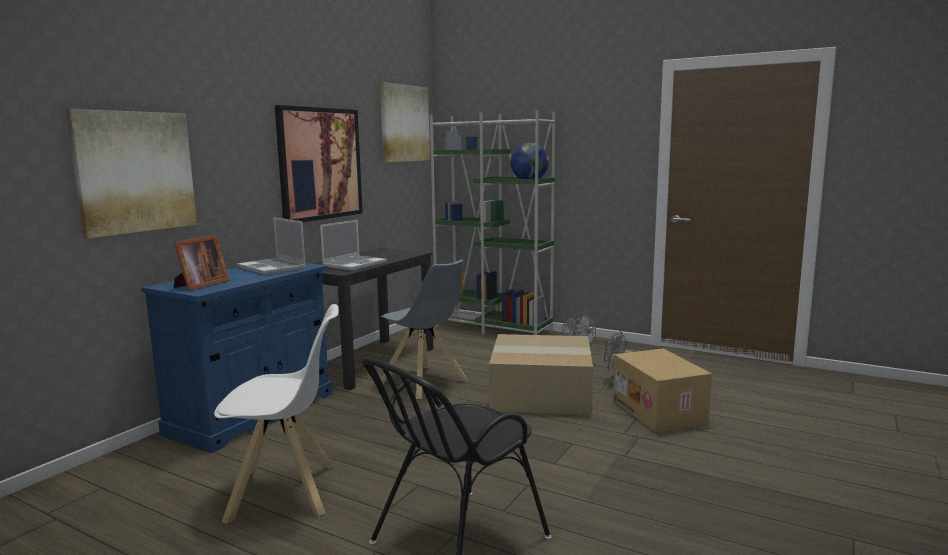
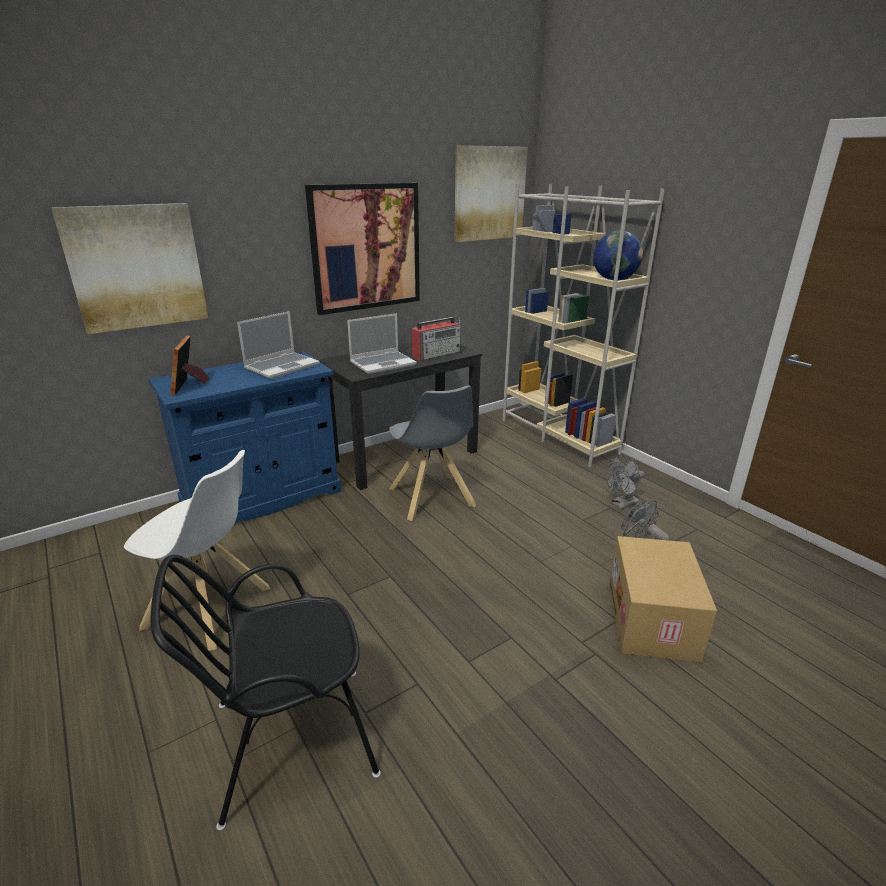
camera: 25 degrees right, 15 degrees up
(200, 285) = (190, 386): picture frame -> picture frame turned 120 degrees clockwise
(273, 268) = (282, 366): laptop -> laptop turned 120 degrees counterclockwise
(394, 255) = (437, 354): none -> radio
(493, 329) = (558, 437): green bookcase -> beige bookcase
(539, 394) = (534, 548): cardboard box -> none

